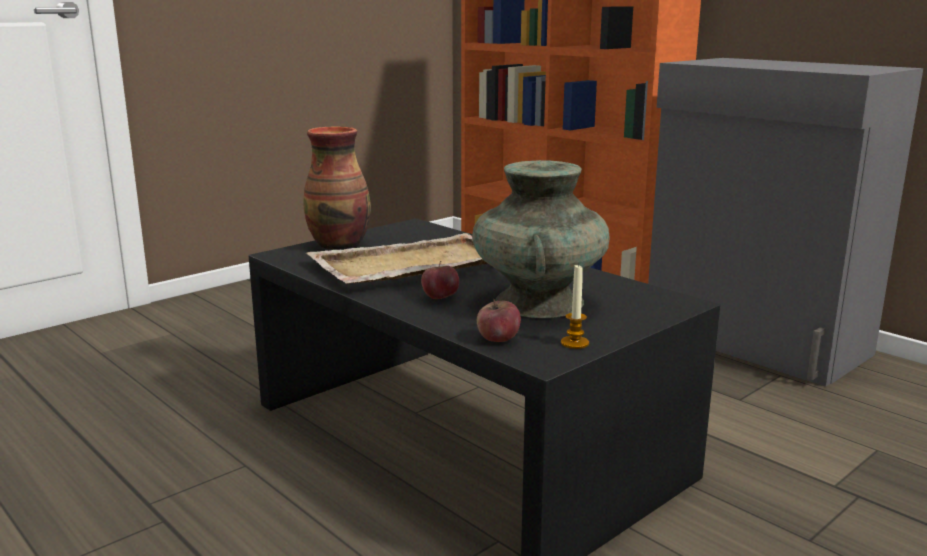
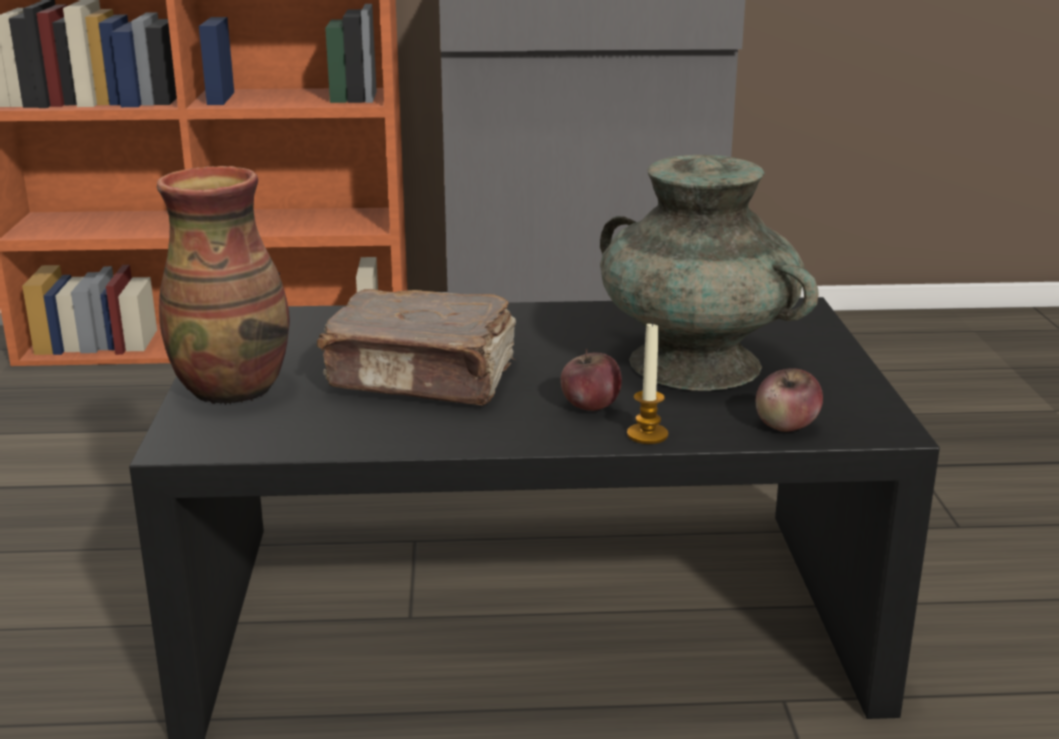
camera: 50 degrees left, 5 degrees up
(410, 265) = (424, 378): beige tray -> brown book
(574, 343) = (851, 395): candle -> candle (647, 435)

